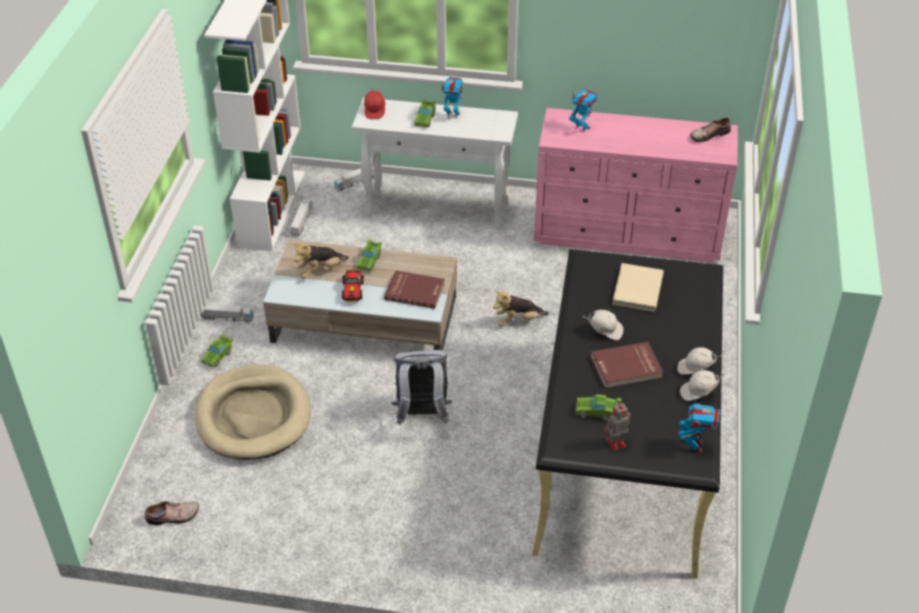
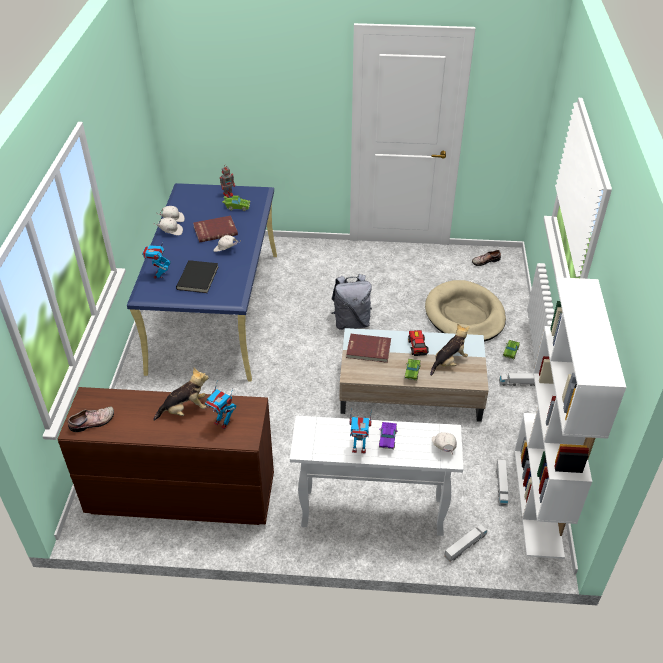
camera: 175 degrees right, 0 degrees up
(375, 111) = (443, 448): red cap -> white cap
(425, 119) = (387, 440): green toy car -> purple toy car
(518, 321) = (287, 396): plush toy -> plush toy (185, 410)
(624, 450) = (215, 310): black desk -> blue desk
(629, 234) = (180, 494): pink dresser -> brown dresser
(636, 289) = (198, 278): beige book -> black book
(694, 445) = (183, 195): toy robot -> toy robot (159, 275)

